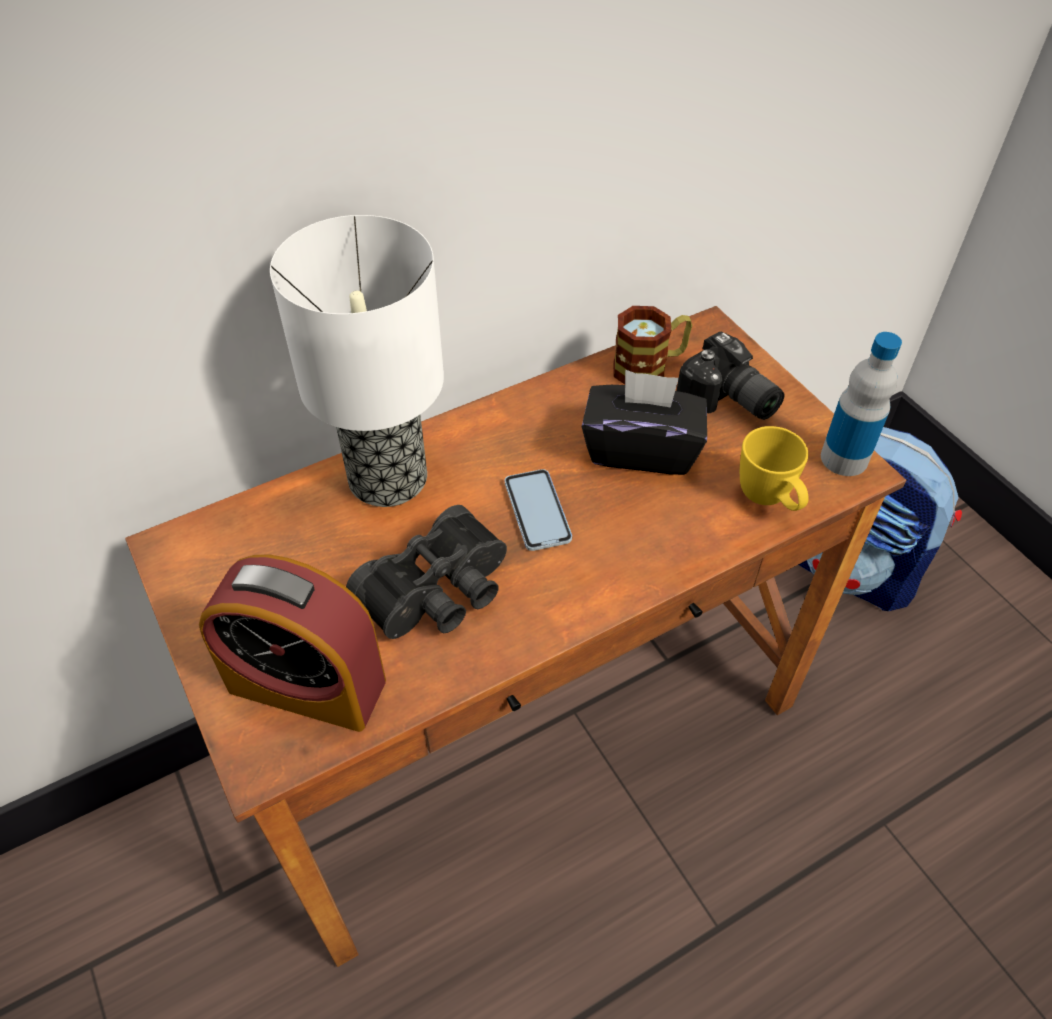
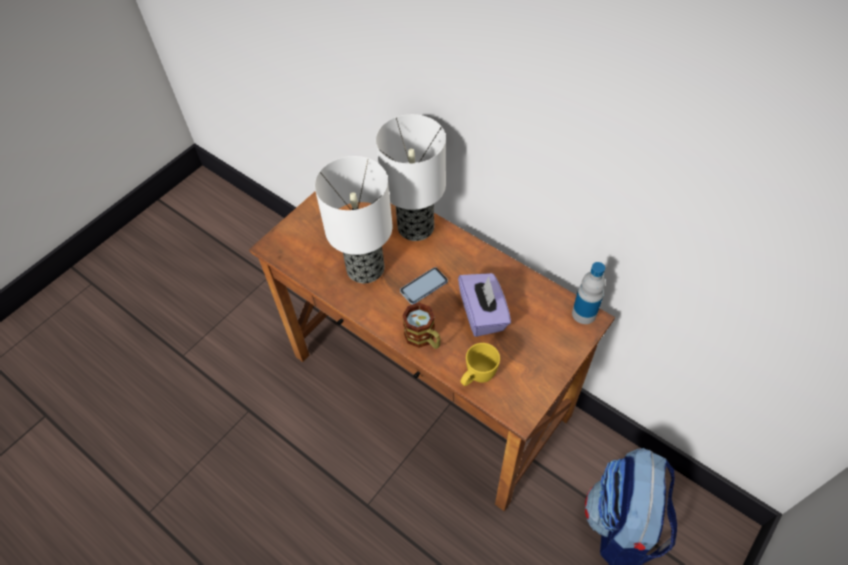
camera: 70 degrees right, 5 degrees up
(307, 685) = (305, 245): alarm clock -> none
(439, 593) = (364, 269): black binoculars -> table lamp
(641, 449) = (483, 314): black tissue box -> purple tissue box
(649, 367) = (544, 300): mug -> mug (424, 338)
(728, 401) = (538, 342): camera -> none
(844, 458) = (525, 405): bottle -> bottle (584, 313)

